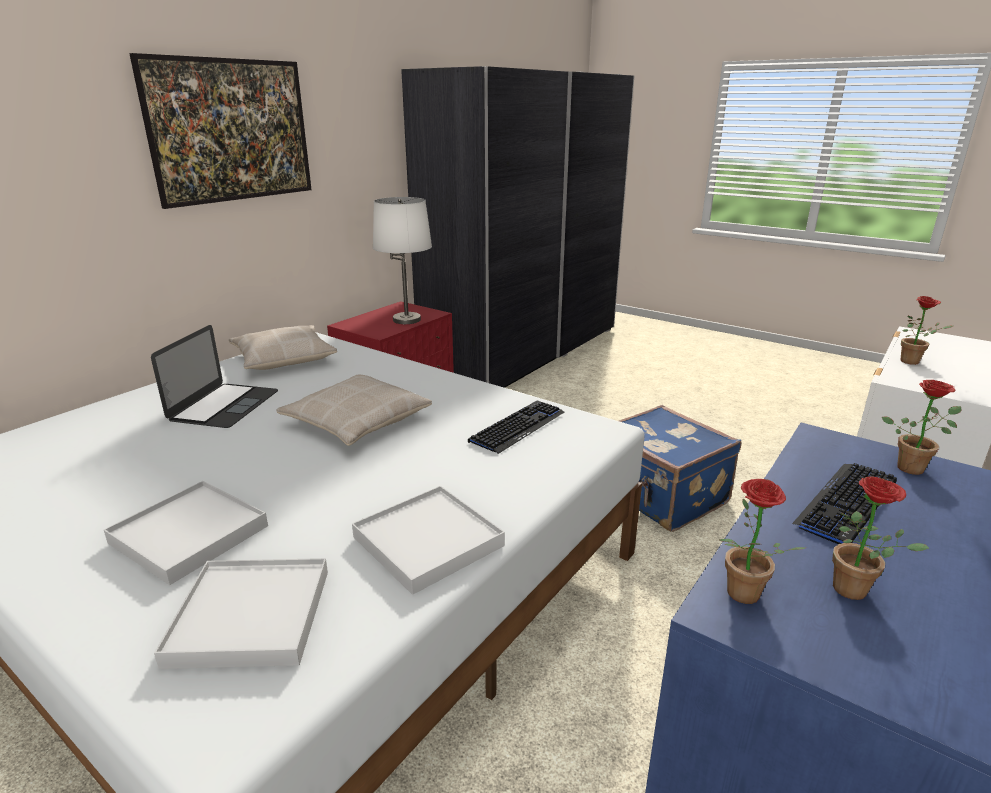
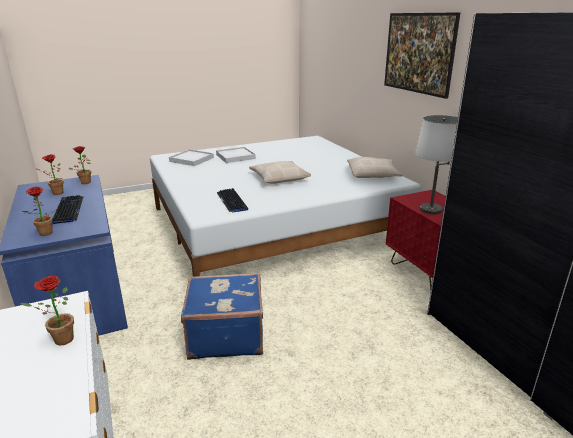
camera: 120 degrees right, 0 degrees up
(224, 405) = (322, 163): laptop -> none
(428, 541) = (187, 176): white tray -> none

